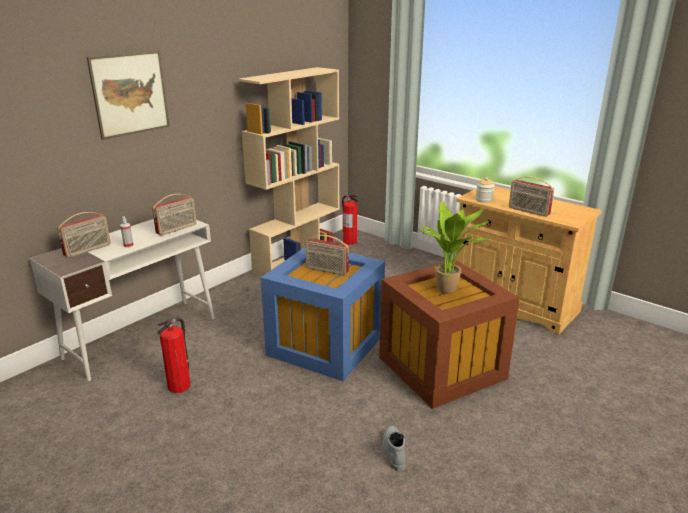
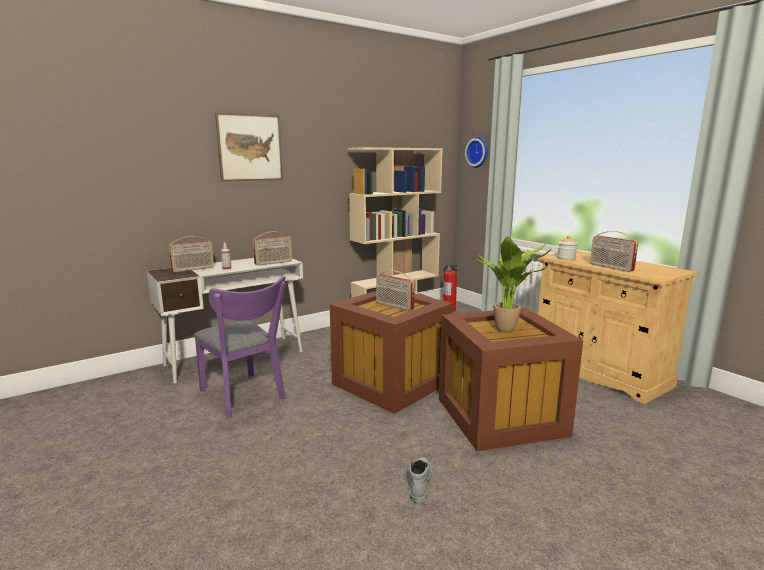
camera: 15 degrees right, 10 degrees down
(179, 385) = (244, 397): fire extinguisher -> purple chair
(327, 345) = (393, 383): blue storage box -> brown storage box
(373, 68) = (478, 152): none -> wall clock

